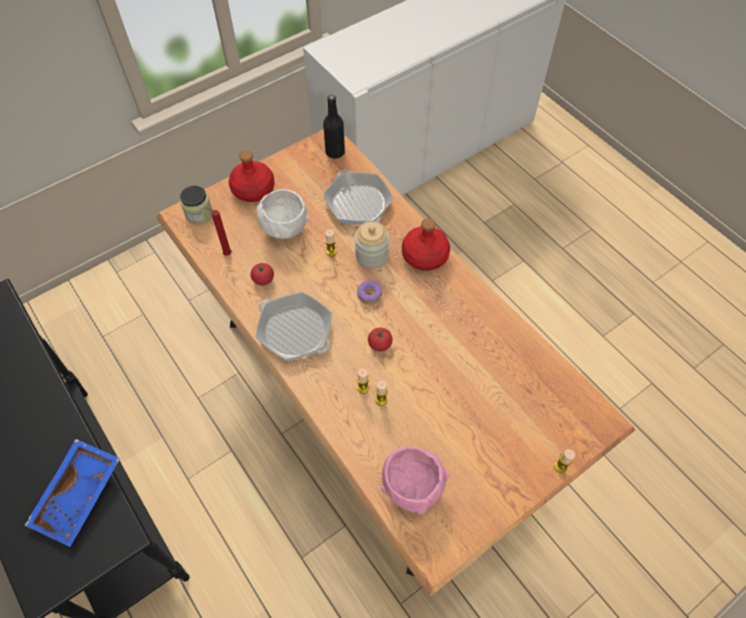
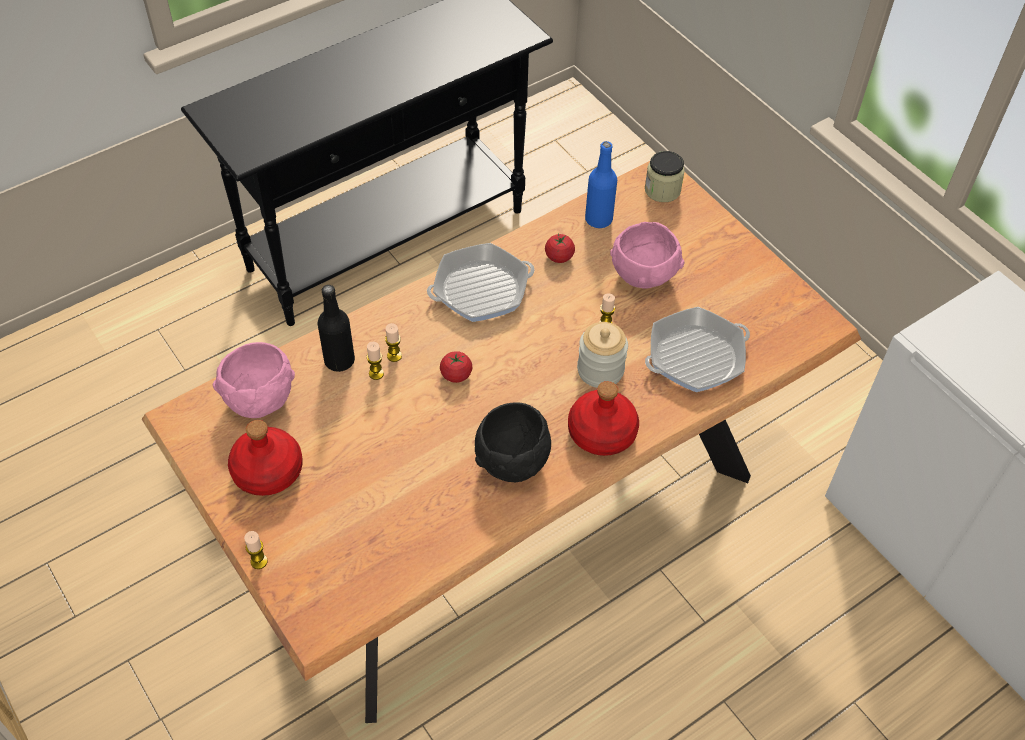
camera: 90 degrees right, 5 degrees down
(80, 496) = (292, 123): blue tray -> none
(226, 254) = (598, 219): red candle -> blue bottle
(253, 189) = (710, 241): red bottle -> red bottle (267, 472)
(285, 229) = (642, 275): white bowl -> pink bowl
(295, 330) = (481, 289): frying pan -> frying pan turned 150 degrees counterclockwise
(335, 152) = (795, 330): black bottle -> black bottle (339, 360)
(369, 295) = (533, 366): donut -> none
(453, 306) = (513, 461): none -> black bowl

